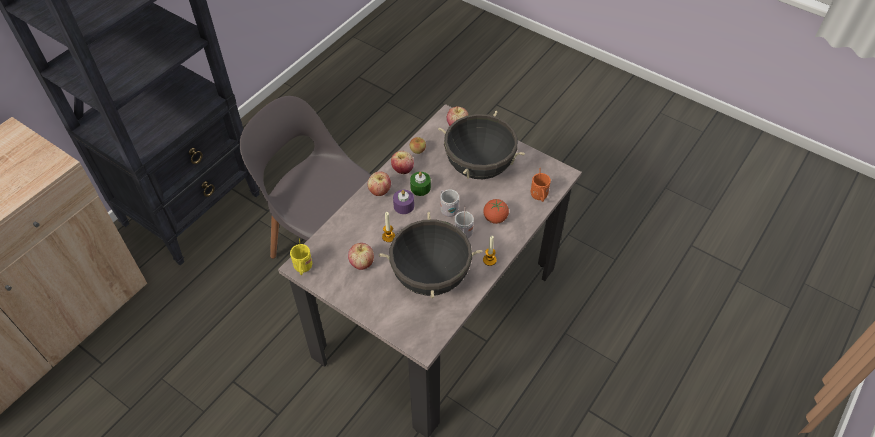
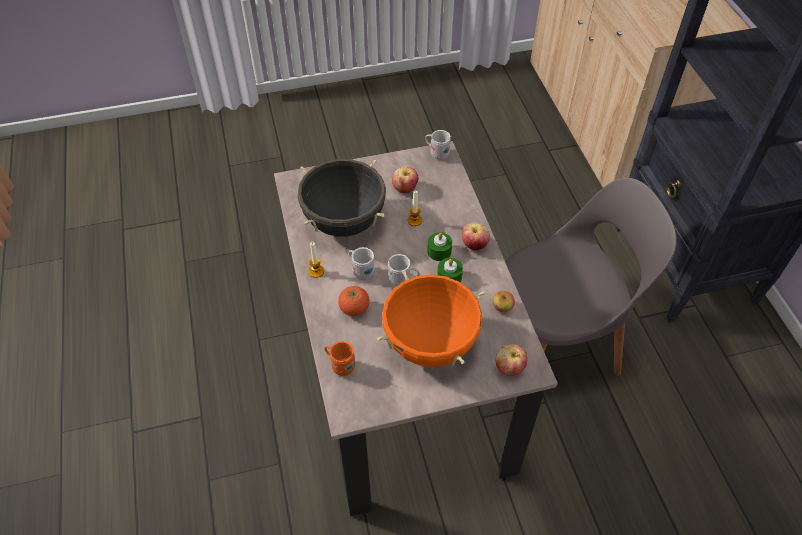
camera: 130 degrees right, 0 degrees up
(303, 269) = (437, 153): yellow mug -> white mug
(403, 170) = (486, 278): apple -> none
(403, 206) = (439, 251): purple candle -> green candle
(478, 167) = (430, 343): black cooking pot -> orange cooking pot

